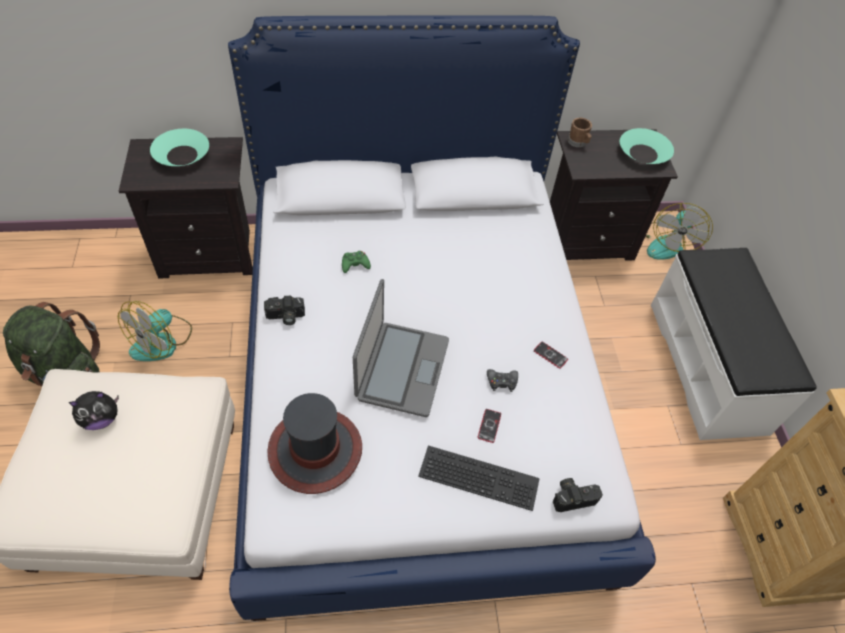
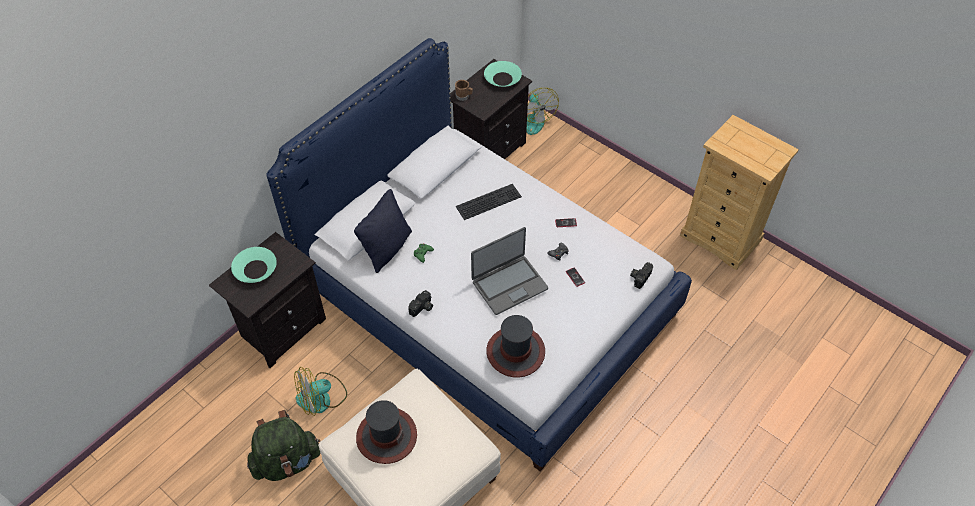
camera: 40 degrees left, 0 degrees up
(101, 419) = (386, 436): plush toy -> hat
(162, 341) = (321, 398): fan -> fan turned 75 degrees clockwise
(328, 232) = (387, 248): none -> black pillow
(401, 369) = (509, 285): laptop -> laptop turned 90 degrees clockwise
(480, 476) = (595, 301): keyboard -> keyboard (488, 200)
(708, 366) = (615, 175): white bench -> none

